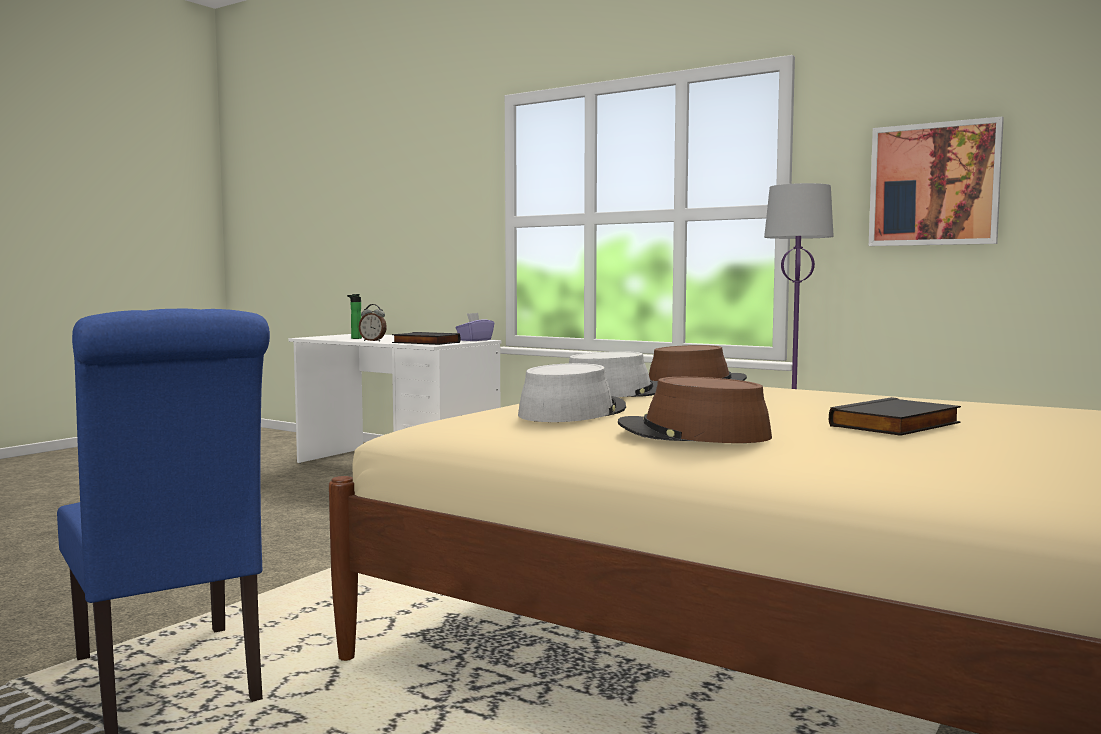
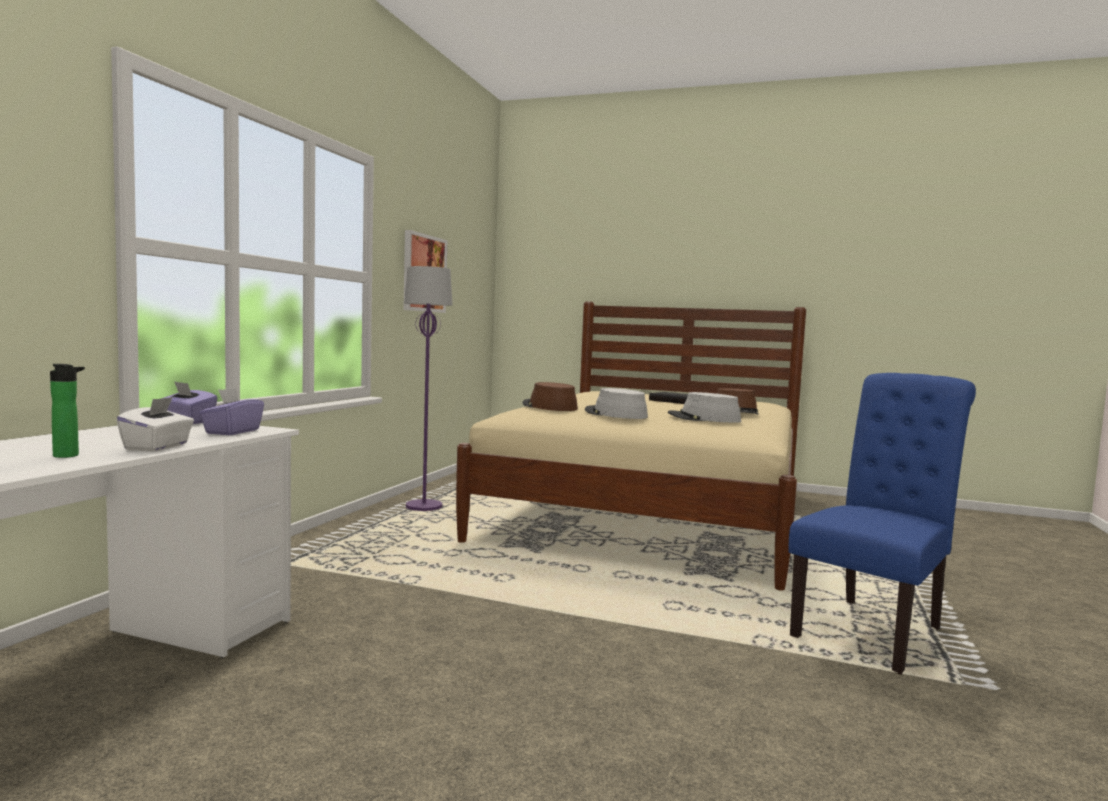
camera: 105 degrees left, 0 degrees up
(373, 341) = (157, 447): alarm clock -> white tissue box
(425, 343) = (232, 432): black book -> purple tissue box

